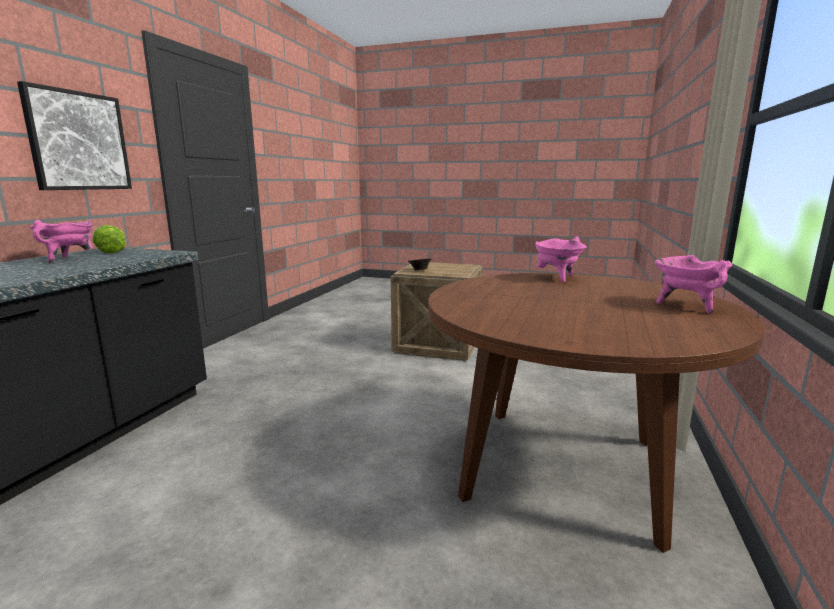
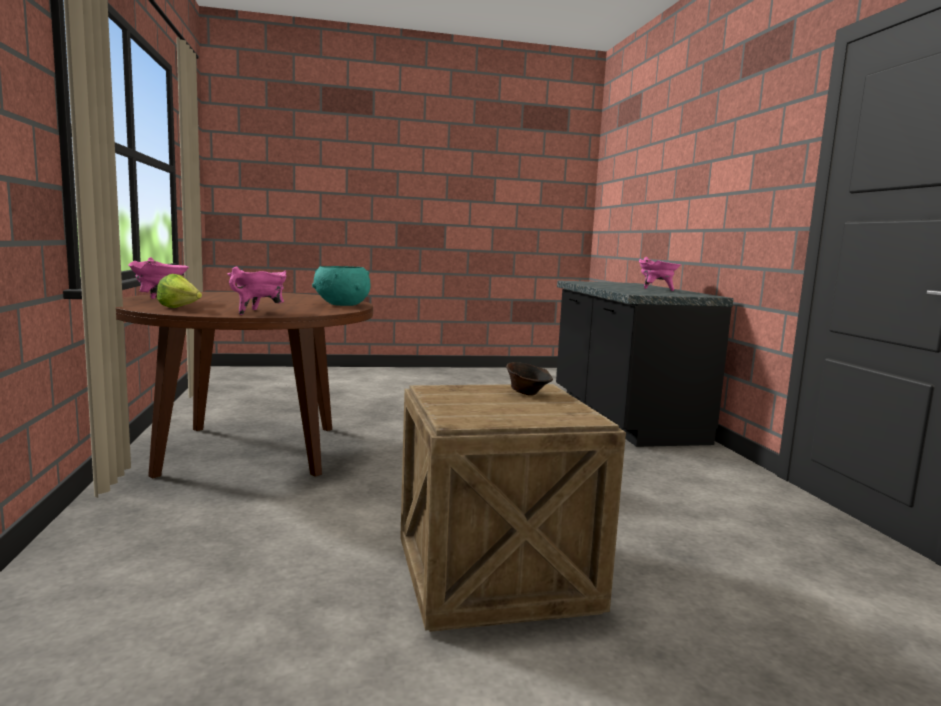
camera: 150 degrees right, 5 degrees down
(78, 141) = (746, 193): picture -> none
(113, 251) = (683, 294): lettuce -> lettuce (180, 309)
(470, 290) = (342, 305): none -> turquoise bowl

